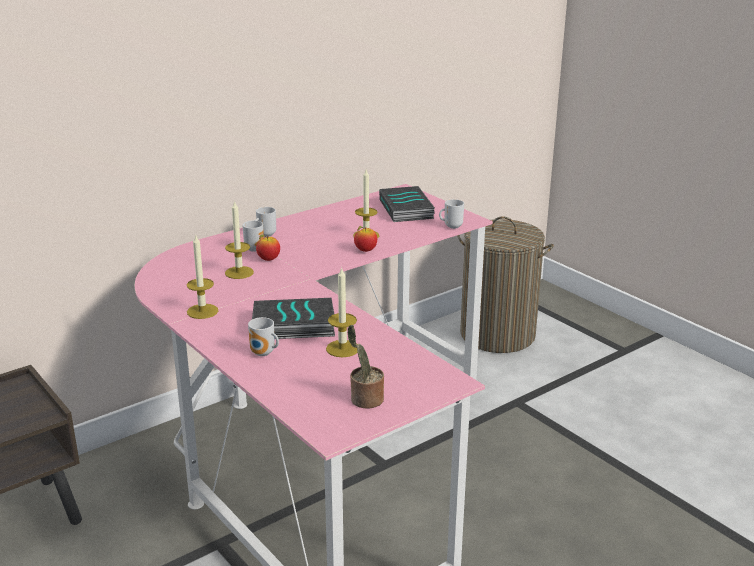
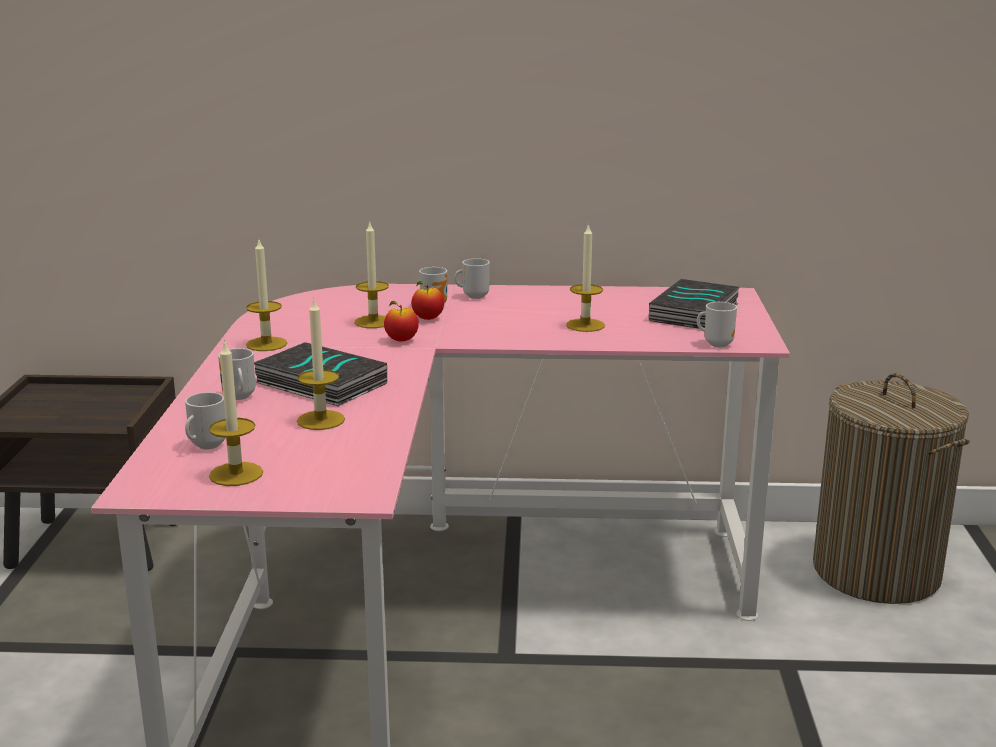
camera: 40 degrees right, 5 degrees down
(311, 391) = (205, 446): none -> mug
(365, 250) = (552, 339): apple -> apple (401, 340)
(365, 400) = (236, 474): potted plant -> candle

